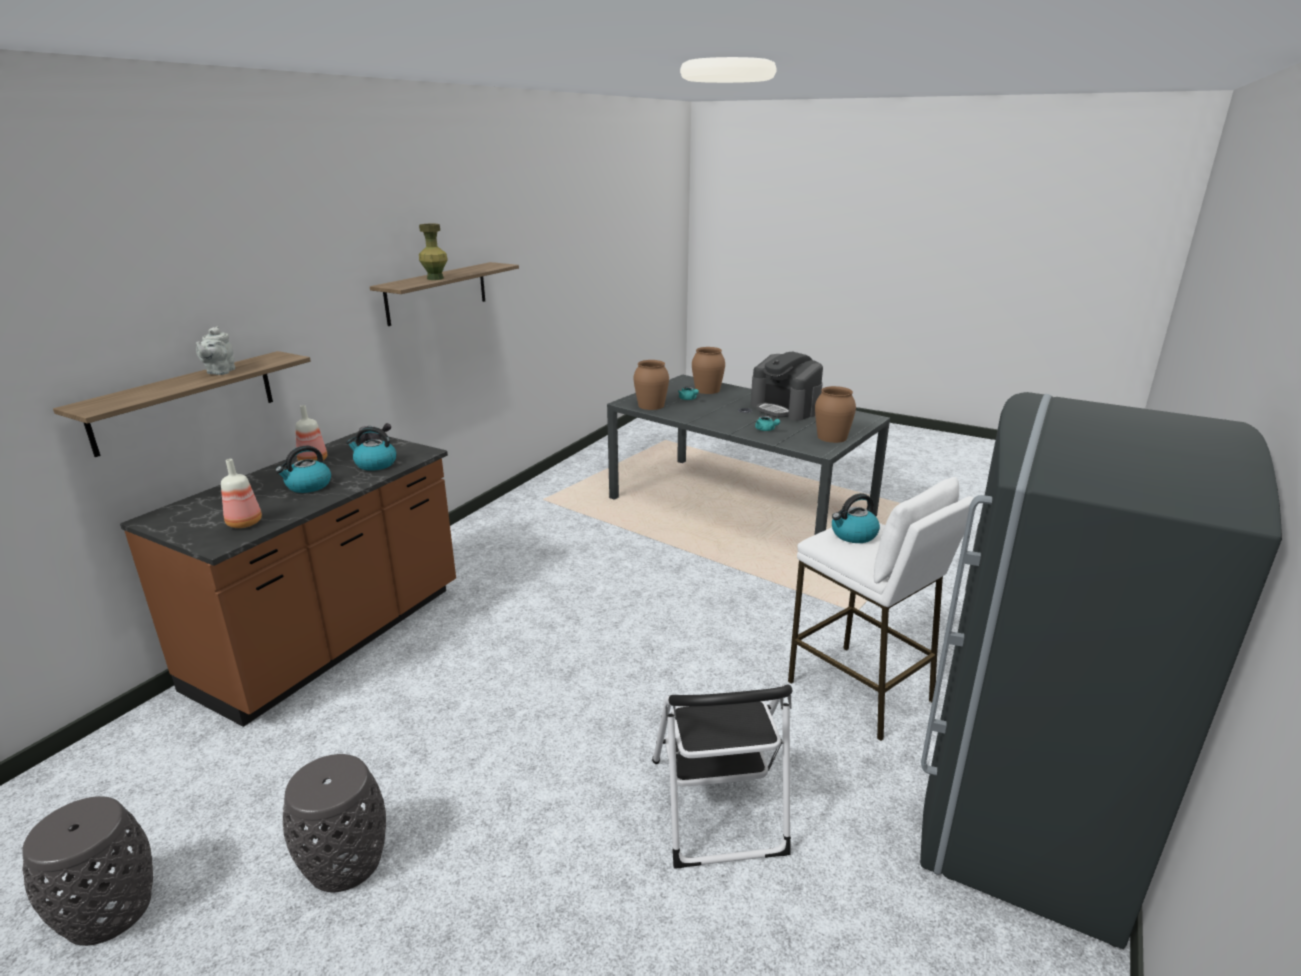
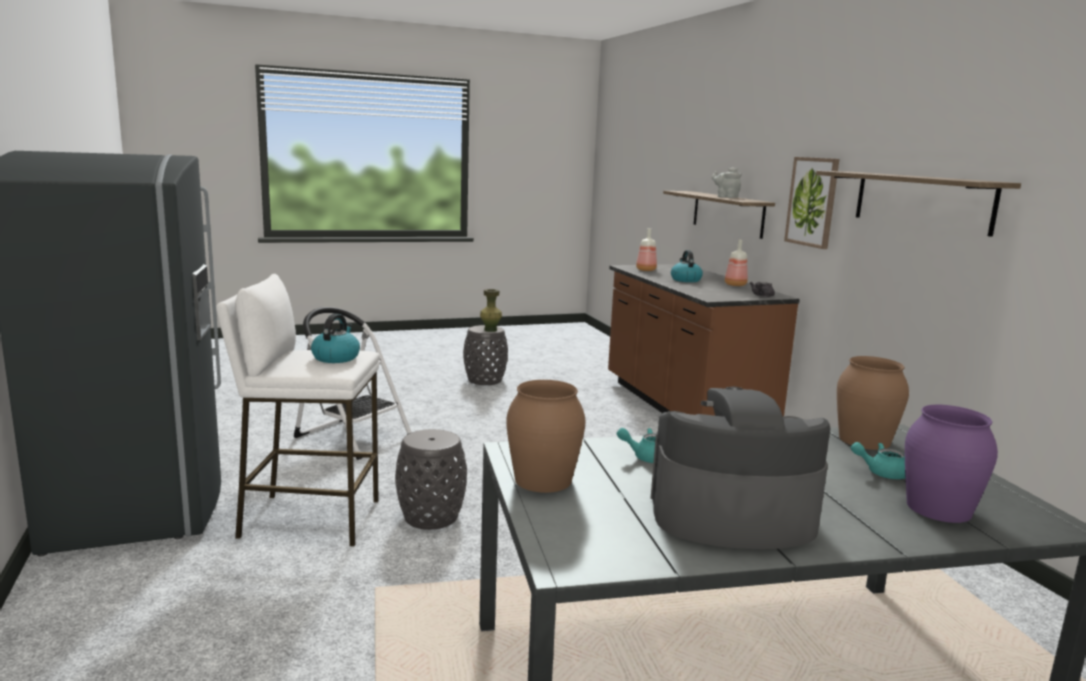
camera: 130 degrees right, 10 degrees down
(109, 911) = (530, 357): grey stool -> grey stool (431, 517)
(333, 330) = (812, 202): none -> picture
(375, 464) = (704, 290): kettle -> none
(435, 278) = (876, 173): green vase -> green vase (490, 330)
(707, 390) = (938, 508): brown vase -> purple vase

